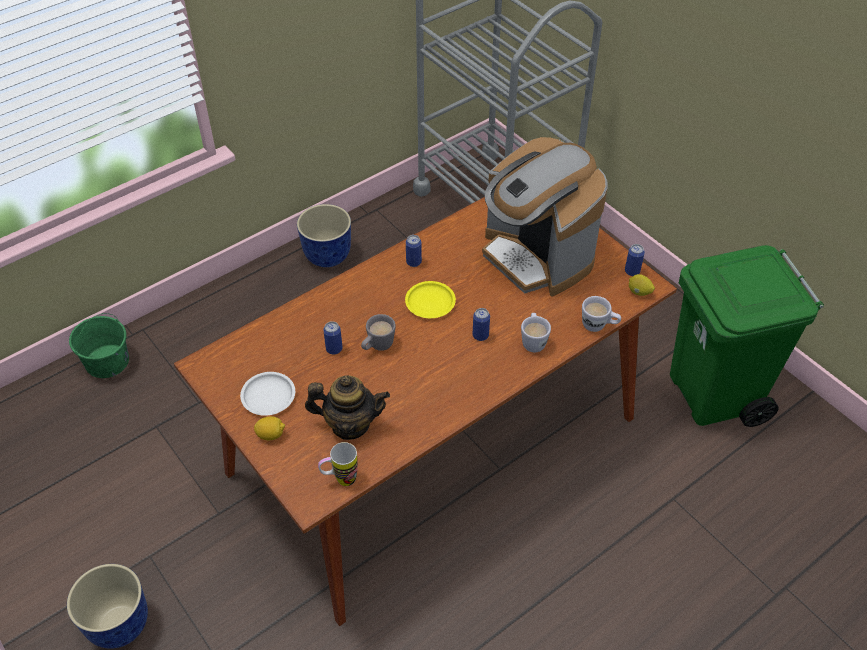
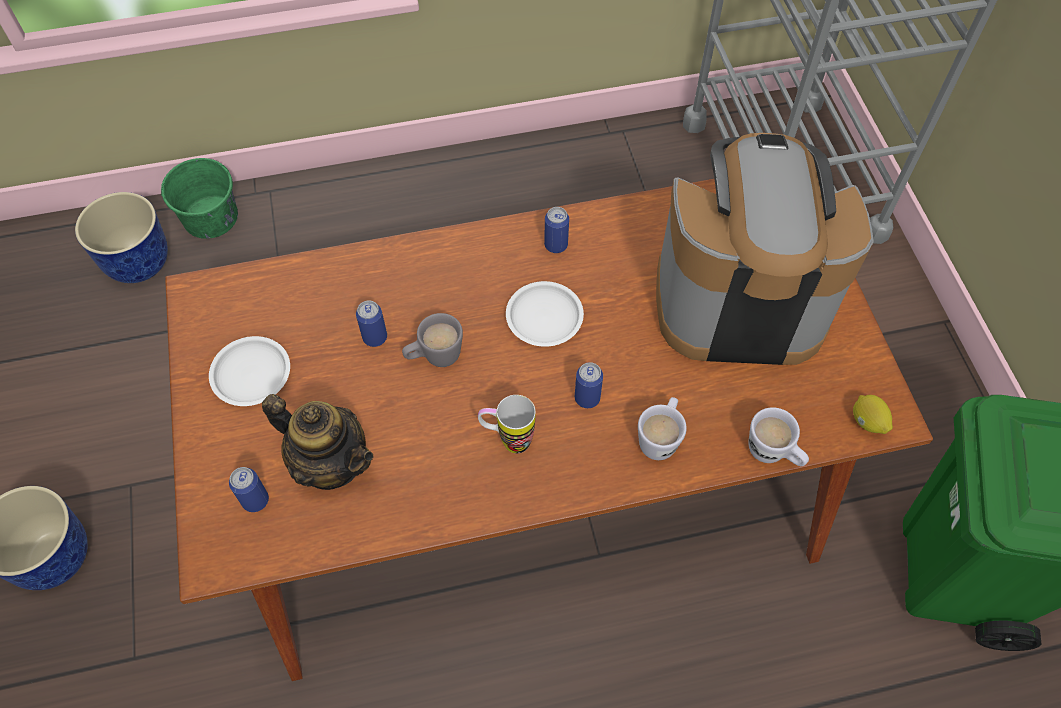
camera: 25 degrees right, 10 degrees up
(271, 435) = (221, 434): lemon -> none
(326, 256) = (529, 173): planter -> planter (138, 263)
(340, 480) = (270, 544): mug -> mug (507, 440)
(430, 302) = (545, 317): yellow plate -> white plate
(536, 256) = (738, 302): coffee machine -> coffee machine turned 105 degrees clockwise
(632, 271) = (874, 382): can -> can (255, 500)

